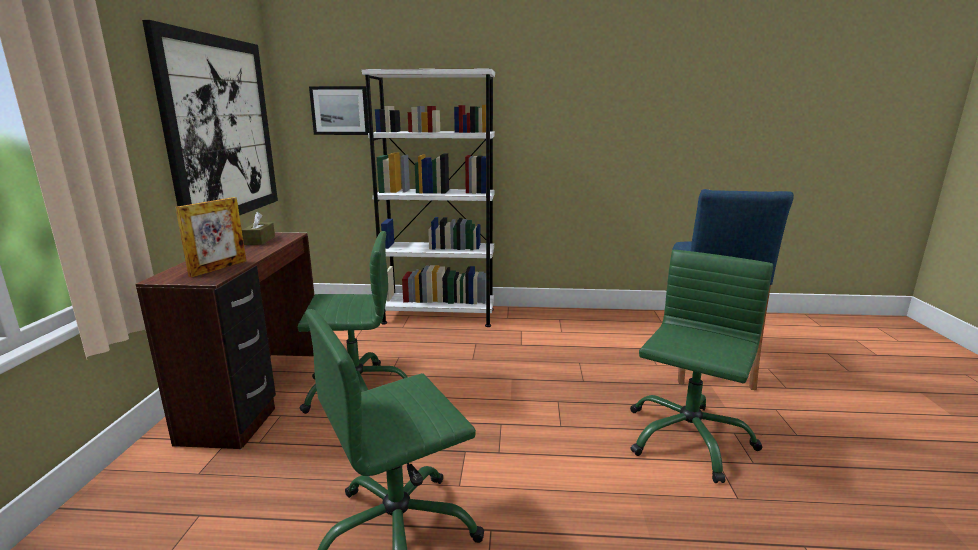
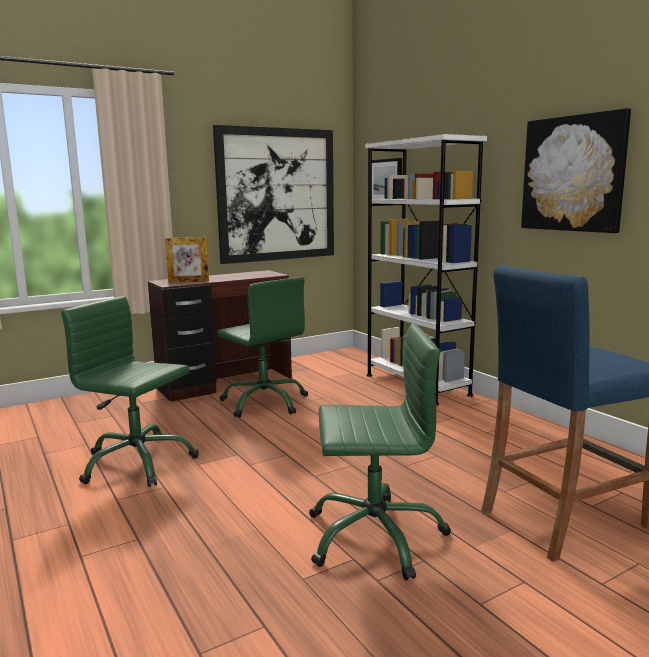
camera: 55 degrees right, 5 degrees down
(259, 240) = (252, 274): brown tissue box -> none
(582, 110) = (573, 174): none -> picture

